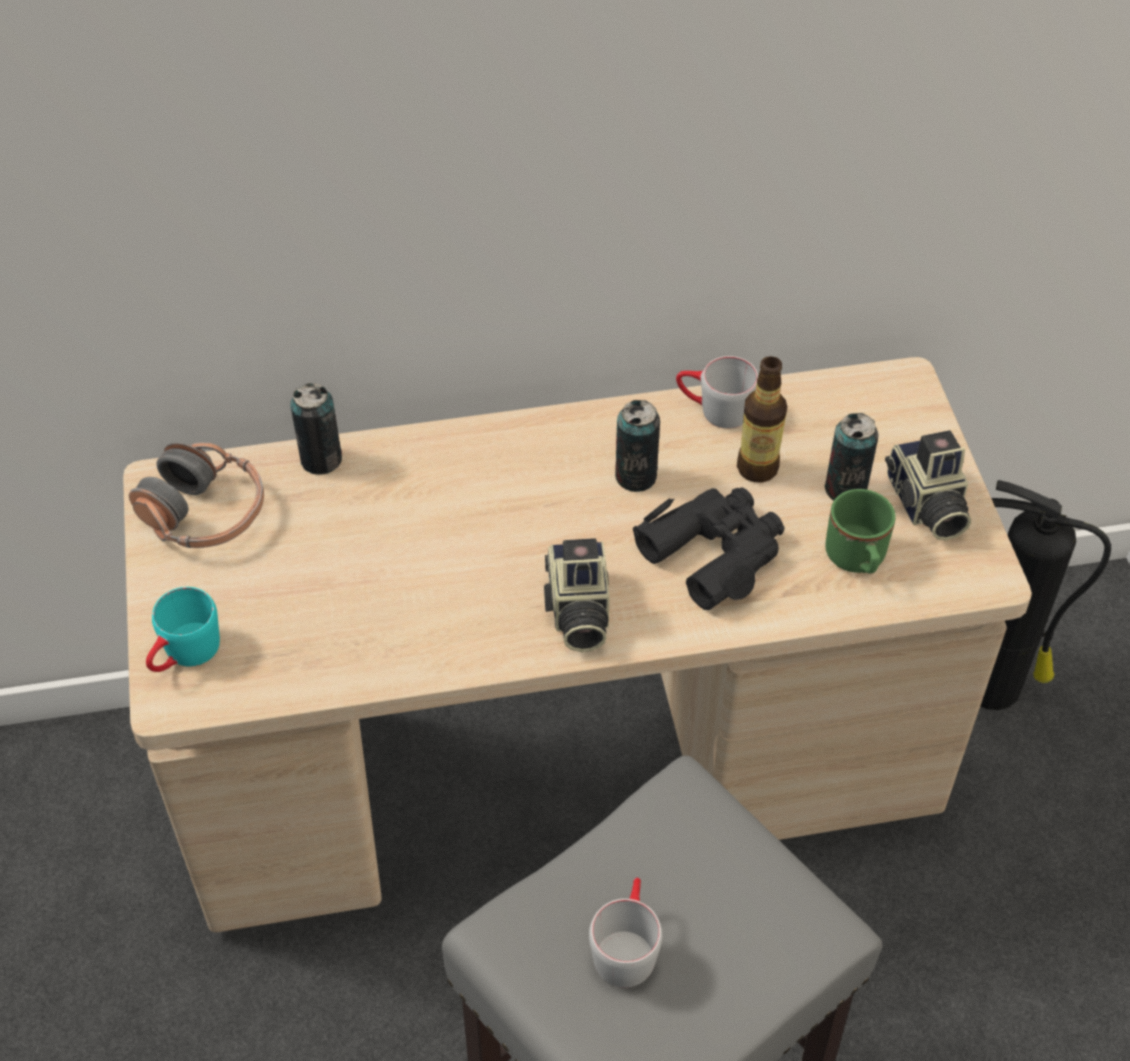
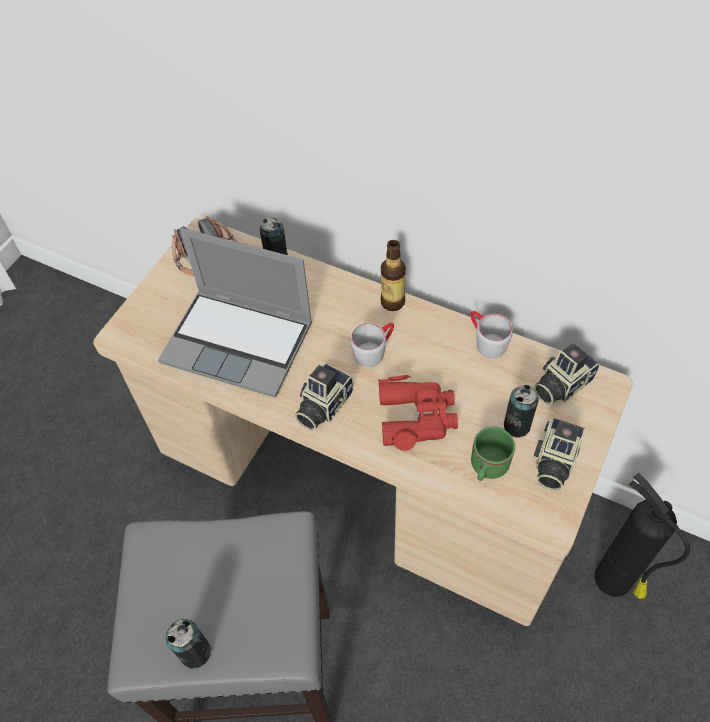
camera: 40 degrees right, 5 degrees up
(184, 655) = (141, 319): turquoise mug -> none
(376, 599) = (240, 342): none -> laptop
(626, 944) = (195, 586): grey mug -> grey mug (374, 350)
(635, 476) = (413, 353): can -> can (195, 652)
(714, 552) = (416, 417): black binoculars -> red binoculars
(757, 468) = (479, 386): bottle -> bottle (392, 302)
(851, 410) = (560, 384): none -> camera

